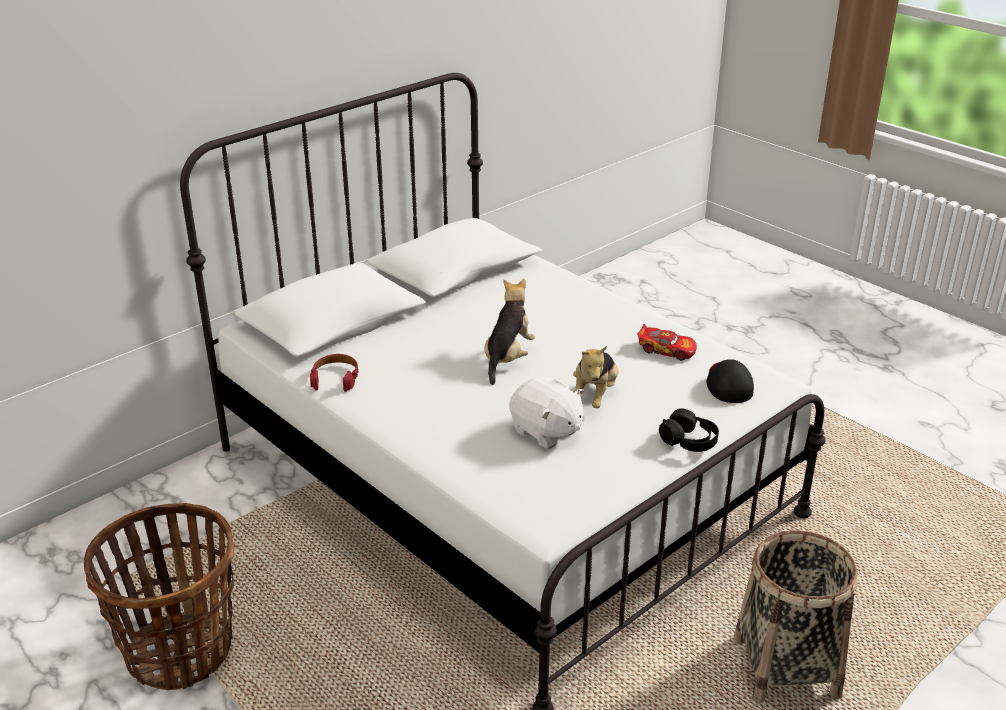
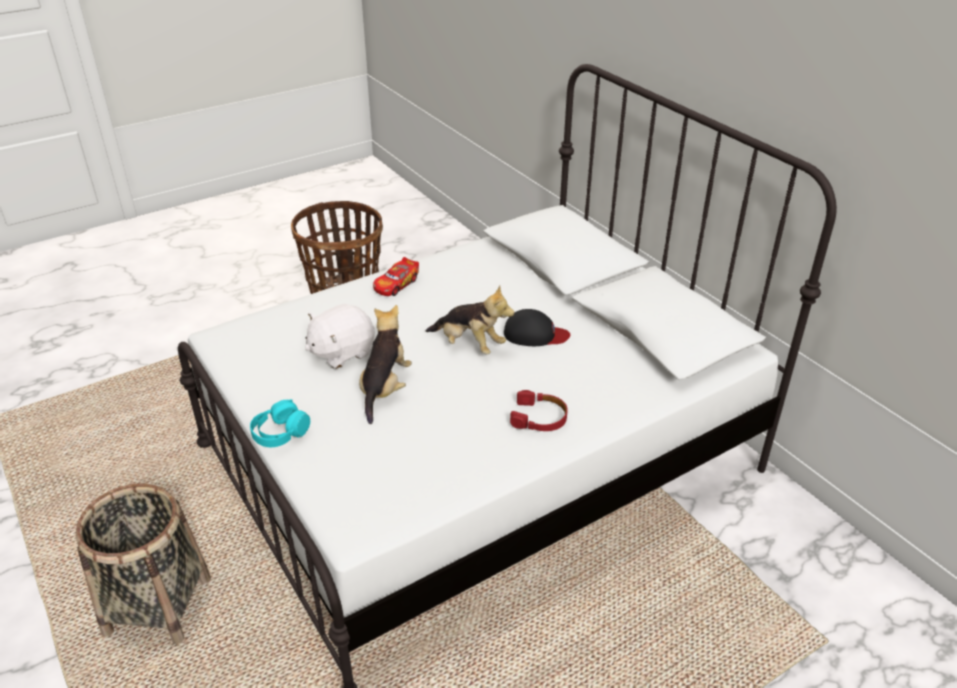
camera: 100 degrees right, 5 degrees up
(335, 378) = (465, 257): red headphones -> red headphones (539, 418)
(594, 395) = (385, 388): plush toy -> plush toy turned 75 degrees clockwise
(666, 350) = (454, 456): toy car -> toy car (396, 284)
(689, 441) = (280, 433): black headphones -> turquoise headphones
(728, 384) = (367, 490): black cap -> black cap (535, 334)

